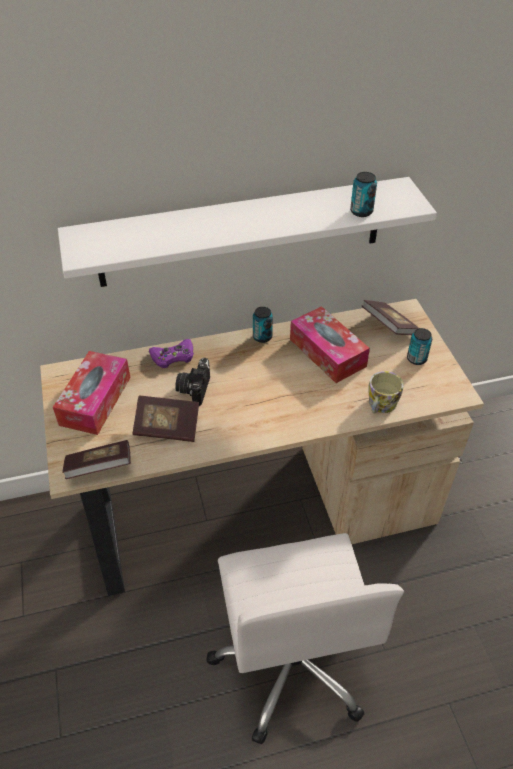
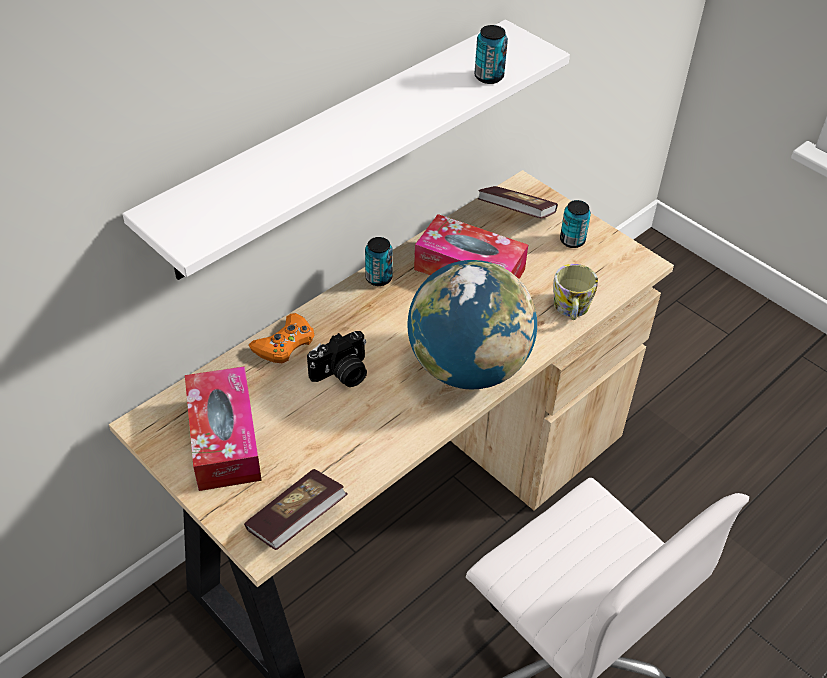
camera: 30 degrees left, 0 degrees up
(167, 427) = (345, 434): book -> none
(173, 356) = (285, 344): purple game controller -> orange game controller
(193, 389) = (342, 374): camera -> camera turned 105 degrees counterclockwise
(278, 417) = (468, 367): none -> globe

